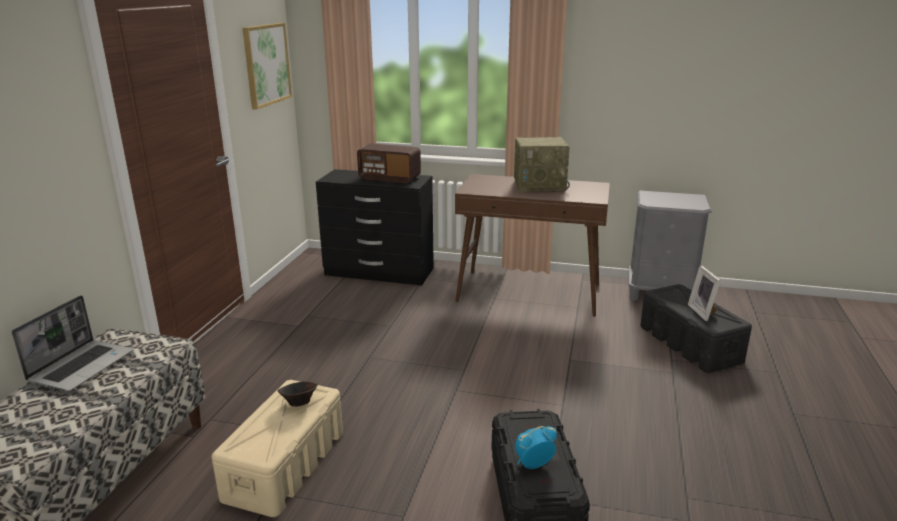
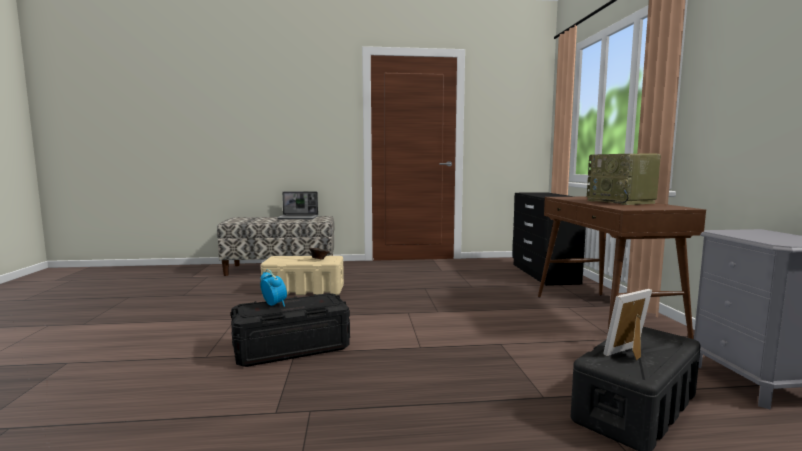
camera: 70 degrees right, 15 degrees down
(266, 64) = (516, 116): picture -> none
(389, 178) = (555, 195): radio -> none

